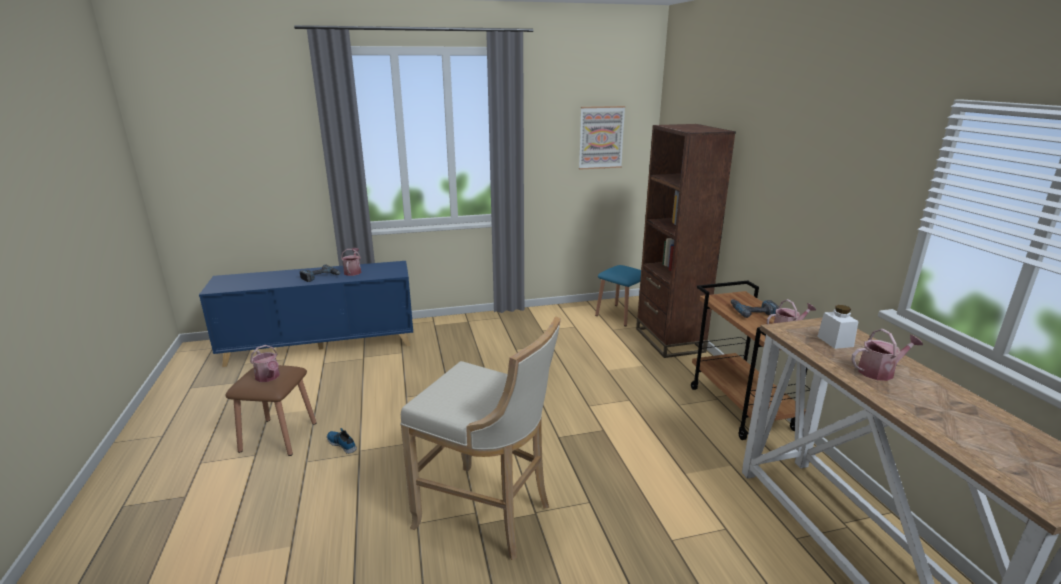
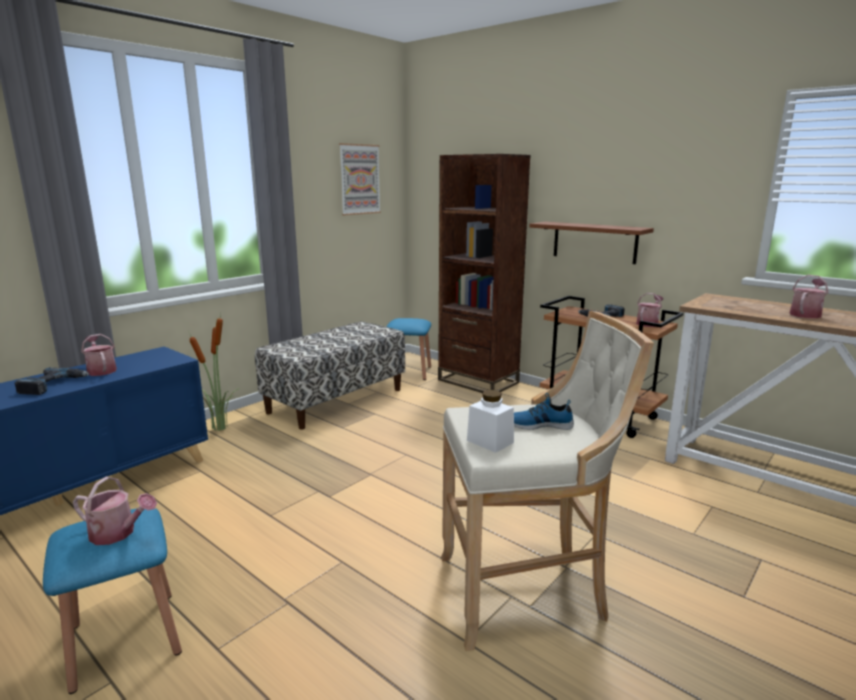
camera: 35 degrees left, 5 degrees down
(278, 436) = (125, 639): brown stool -> blue stool
(342, 444) = (247, 602): shoe -> shoe (538, 425)
(442, 325) = (221, 428): none -> potted plant
(536, 325) = (336, 400): none -> bench
(773, 232) = (594, 242): none -> brown shelf
(835, 341) = (743, 305): white jar -> white jar (490, 441)

